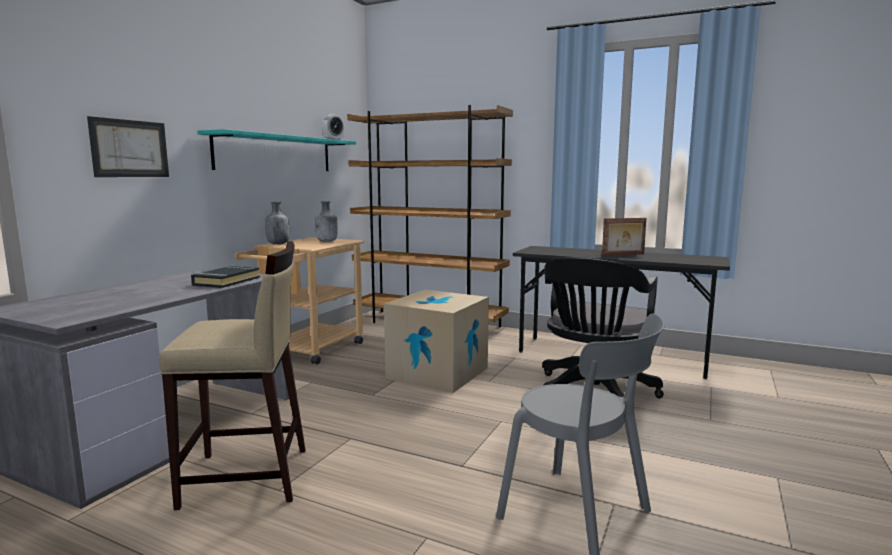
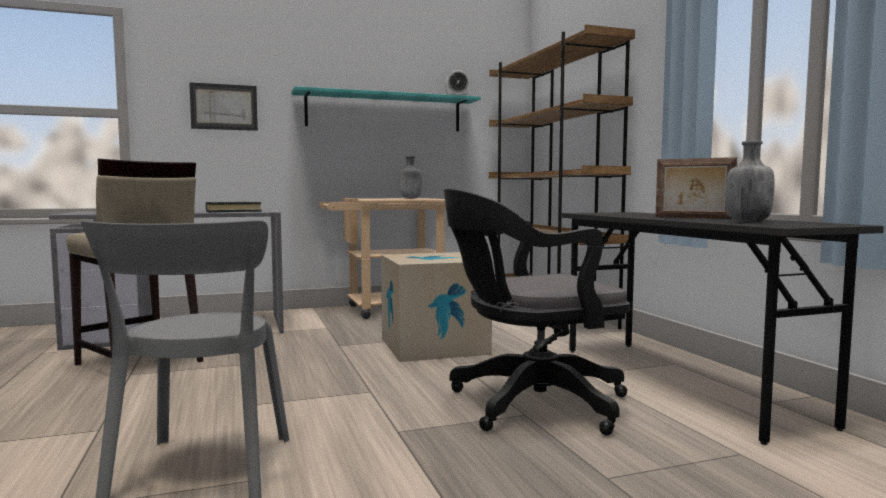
camera: 45 degrees right, 5 degrees down
(277, 244) = (362, 197): grey bottle -> grey bottle (747, 222)

